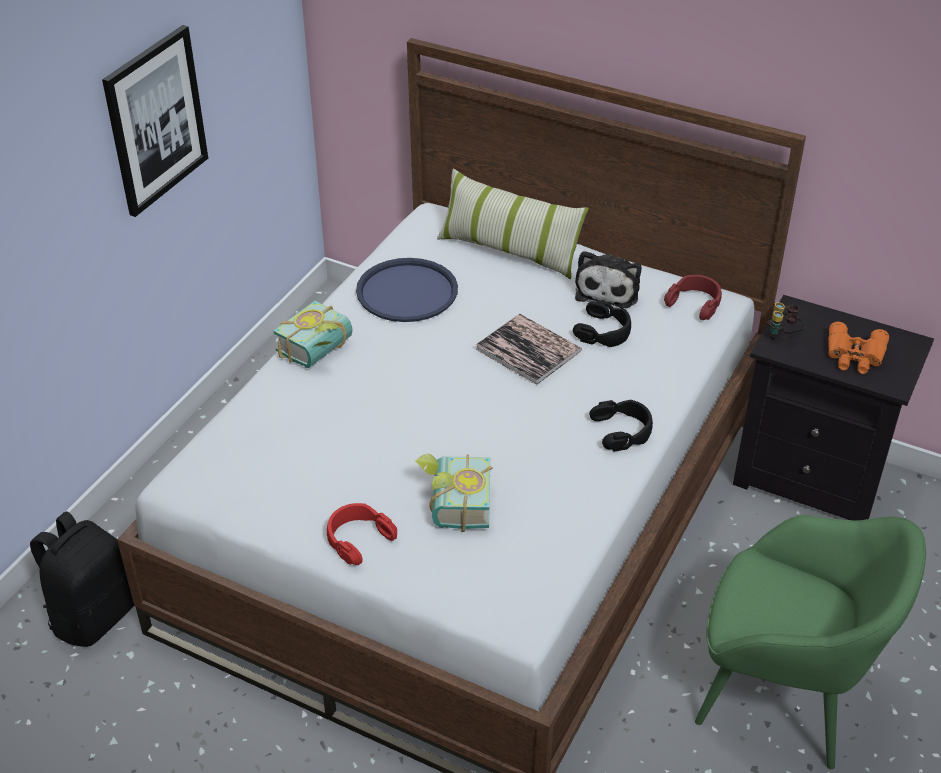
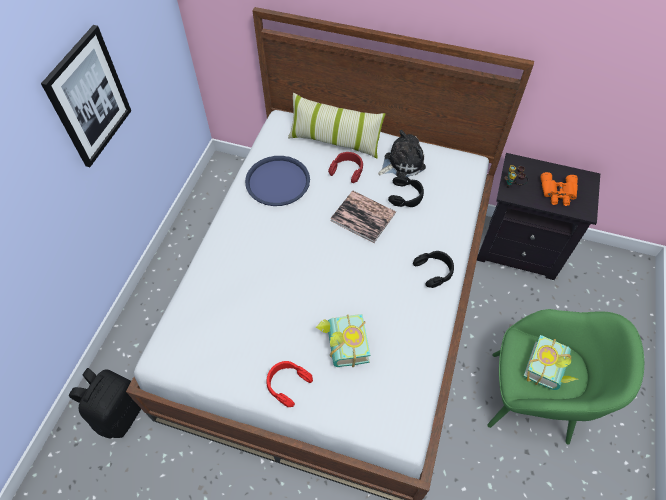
camera: 10 degrees left, 15 degrees up
(320, 351) = (232, 236): book -> book (549, 369)
(608, 289) = (401, 163): plush toy -> plush toy turned 120 degrees counterclockwise
(695, 303) = (456, 166): red headphones -> red headphones (347, 170)

